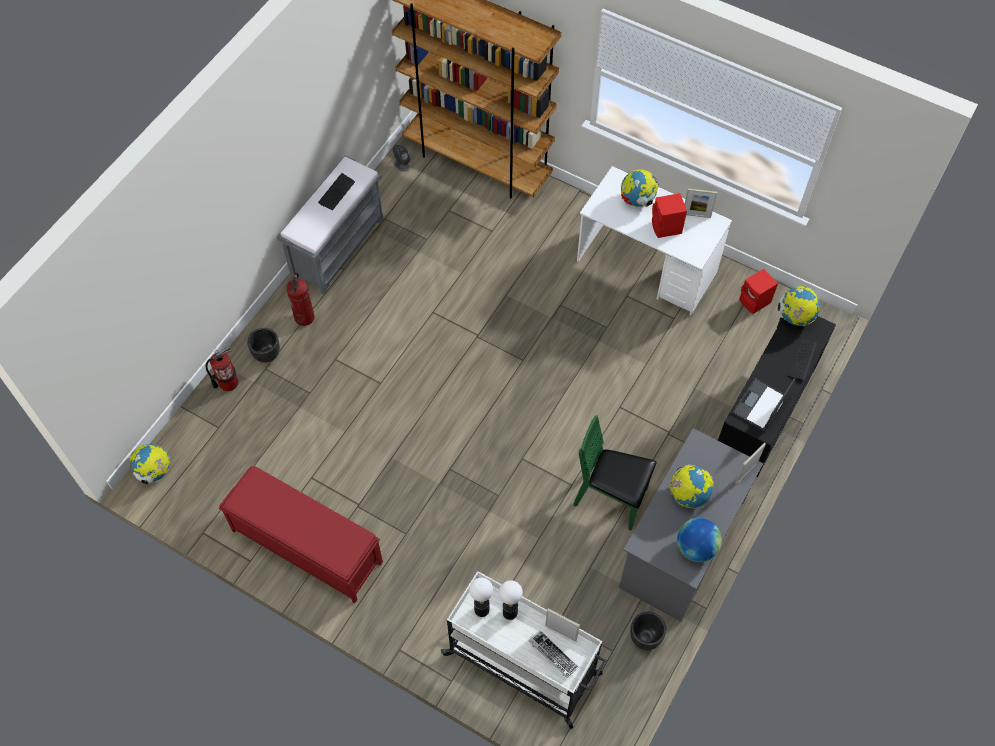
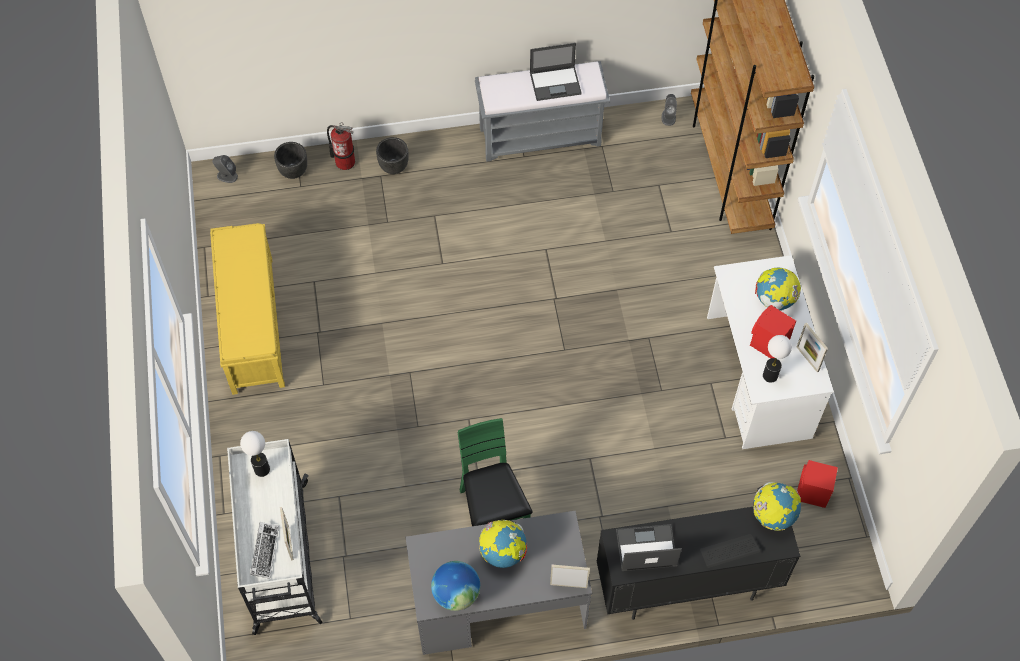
camera: 50 degrees right, 0 degrees up
(154, 471) = (227, 176): globe -> grey speaker
(304, 317) = (452, 165): fire extinguisher -> none
(306, 546) = (252, 323): red bench -> yellow bench
(337, 192) = (556, 83): keyboard -> laptop
(510, 612) = (276, 492): table lamp -> table lamp (770, 375)
(645, 638) = (383, 637): black planter -> black planter (293, 172)

